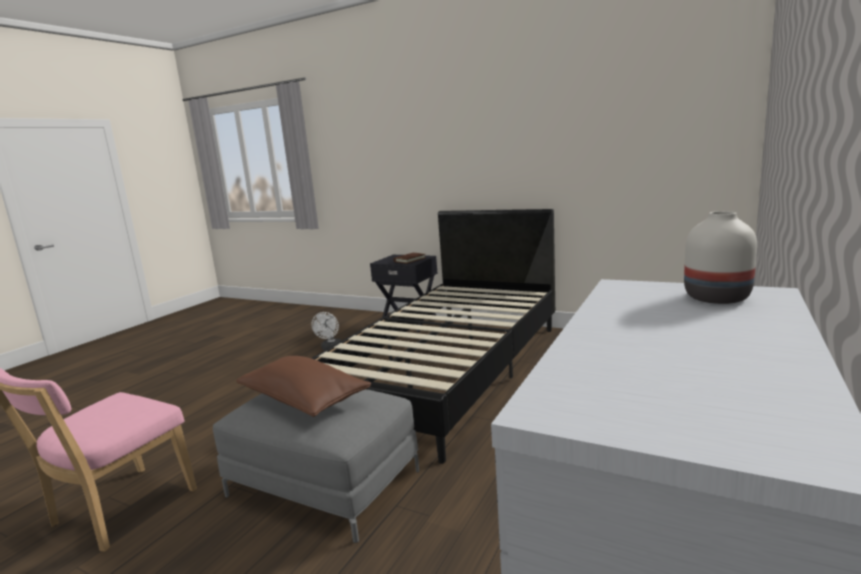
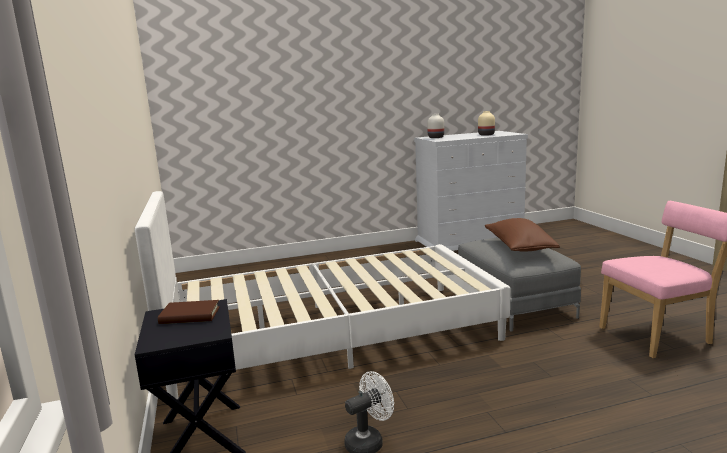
camera: 135 degrees left, 0 degrees up
(448, 370) = (332, 336): black bed -> white bed
(643, 360) = (486, 135): none -> beige vase

